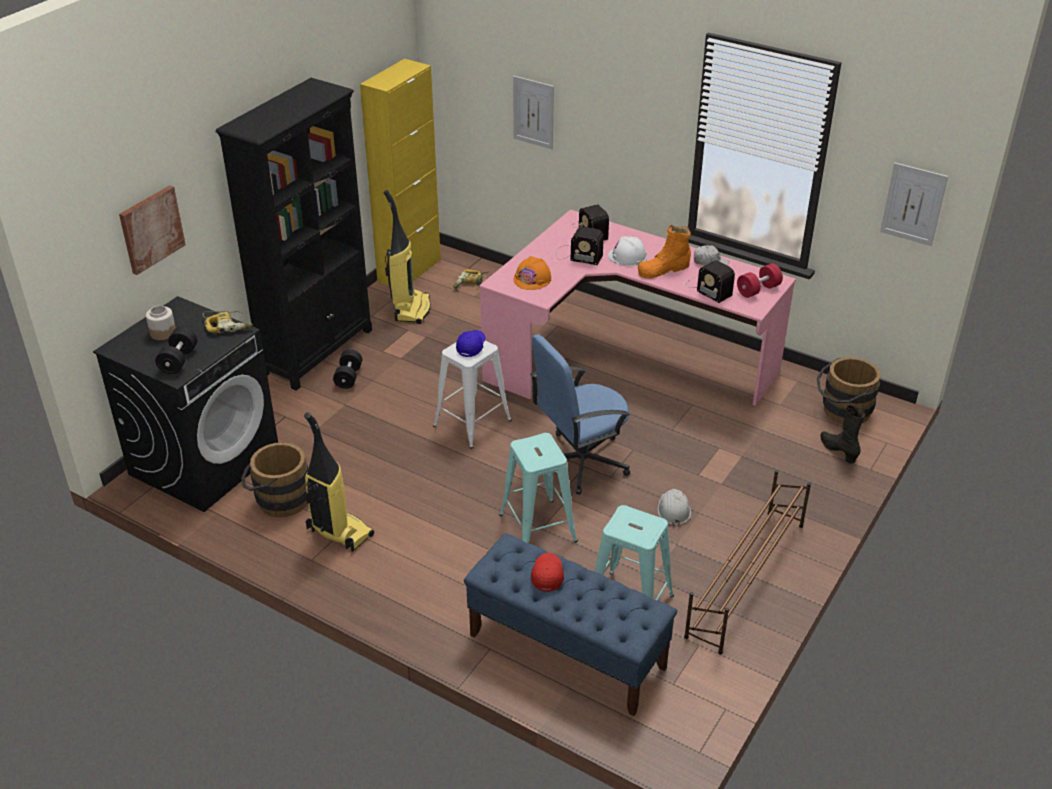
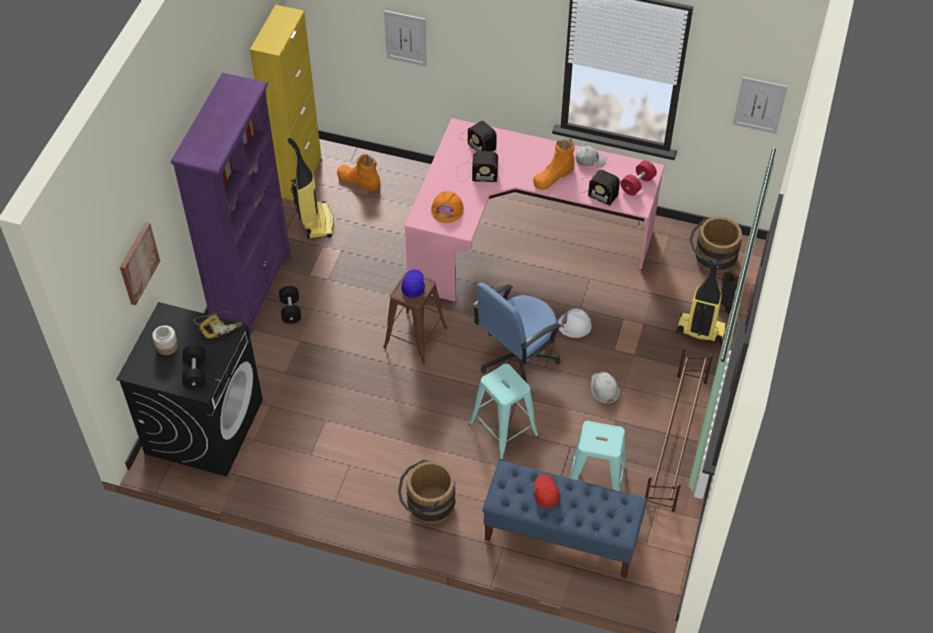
camera: 15 degrees left, 15 degrees up
(278, 499) = (283, 450): brown bucket -> brown bucket (426, 505)
(318, 351) = (252, 287): black bookcase -> purple bookcase
(338, 533) = (346, 471): vacuum cleaner -> vacuum cleaner (700, 331)
(470, 283) = (358, 180): power drill -> orange boot
(472, 423) = (415, 337): white stool -> brown stool
(627, 256) = (519, 167): white hard hat -> white hard hat (574, 325)

